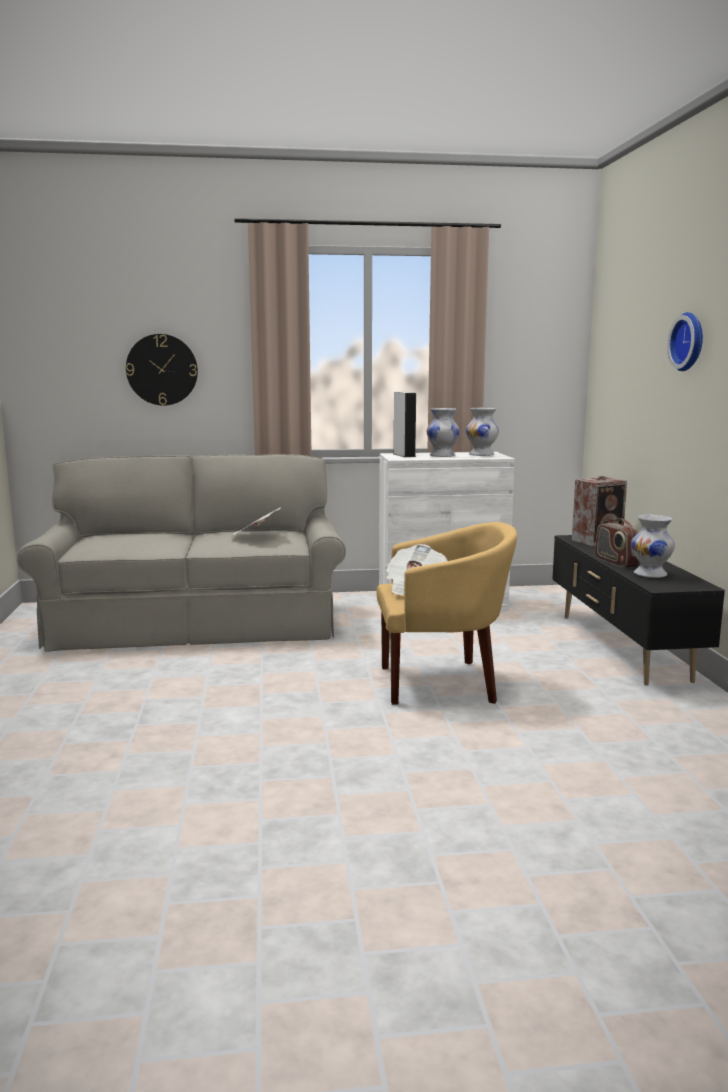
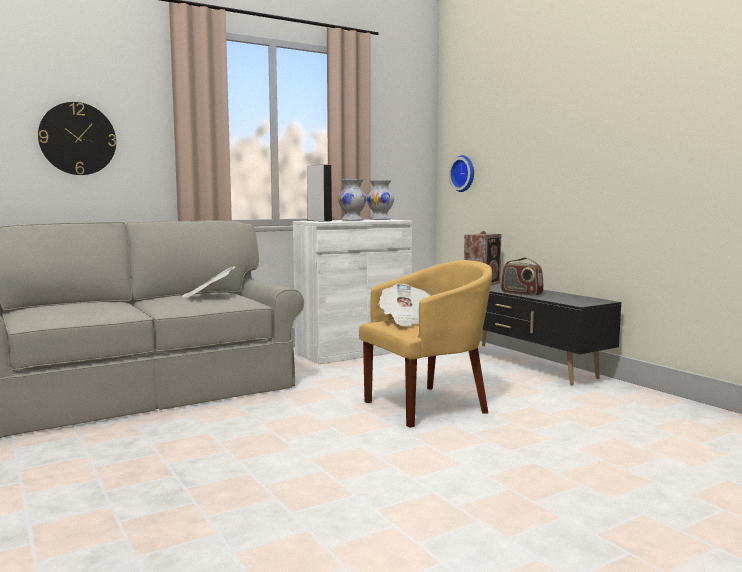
camera: 25 degrees left, 5 degrees down
(651, 574) = (559, 298): white vase -> none
(690, 342) = (558, 121): wall clock -> wall clock (464, 173)

